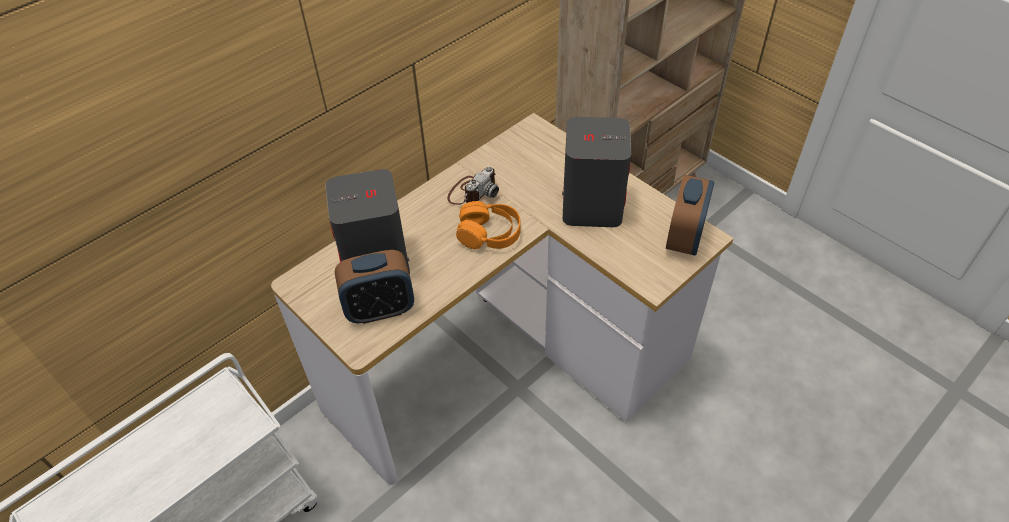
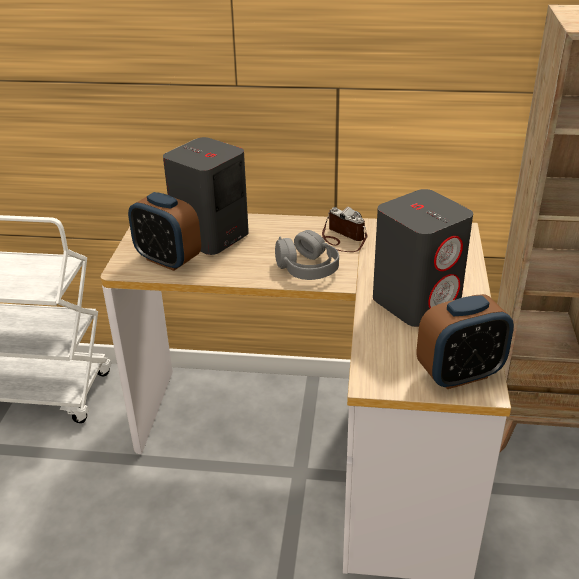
camera: 50 degrees right, 15 degrees down
(472, 191) = (341, 239): camera -> camera turned 135 degrees counterclockwise
(489, 234) = (307, 268): orange headphones -> grey headphones

